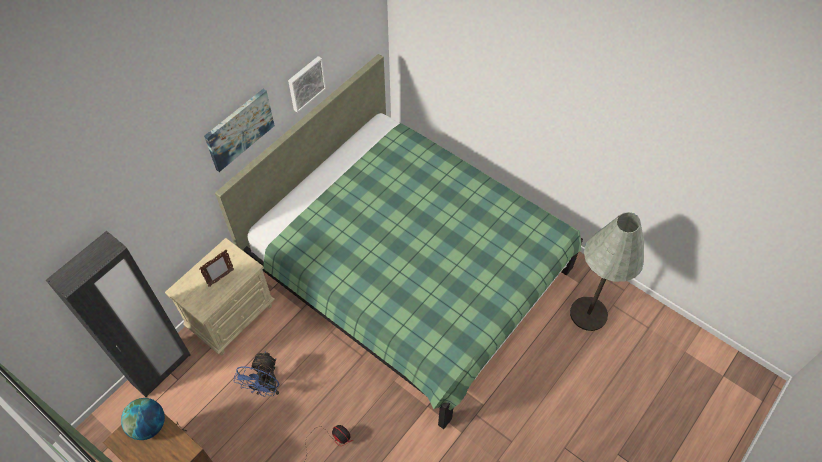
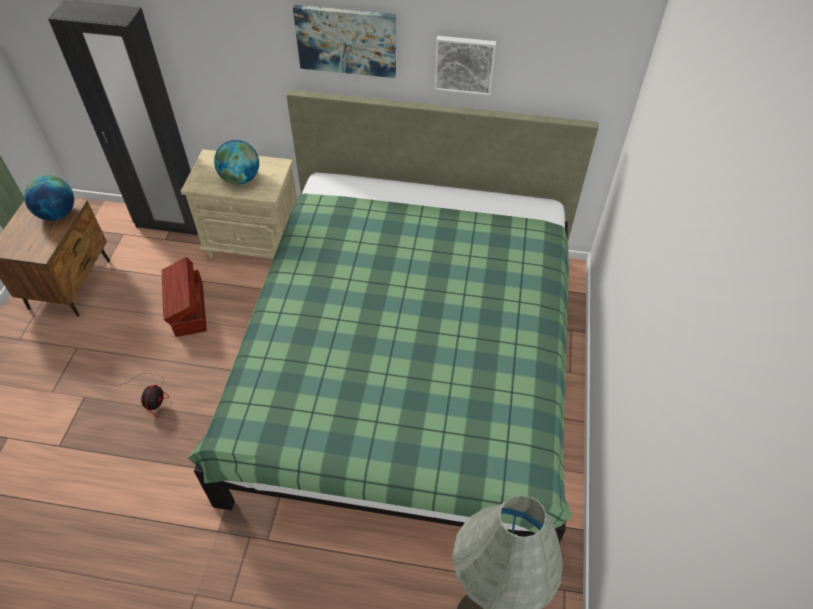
camera: 60 degrees right, 5 degrees down
(221, 278) = (240, 179): picture frame -> globe
(265, 387) = (188, 309): blue fan -> brown storage box

